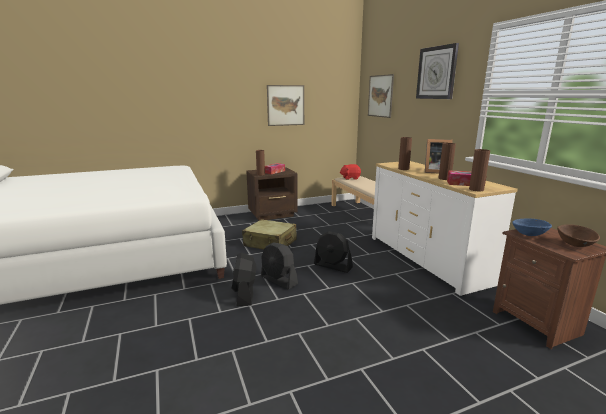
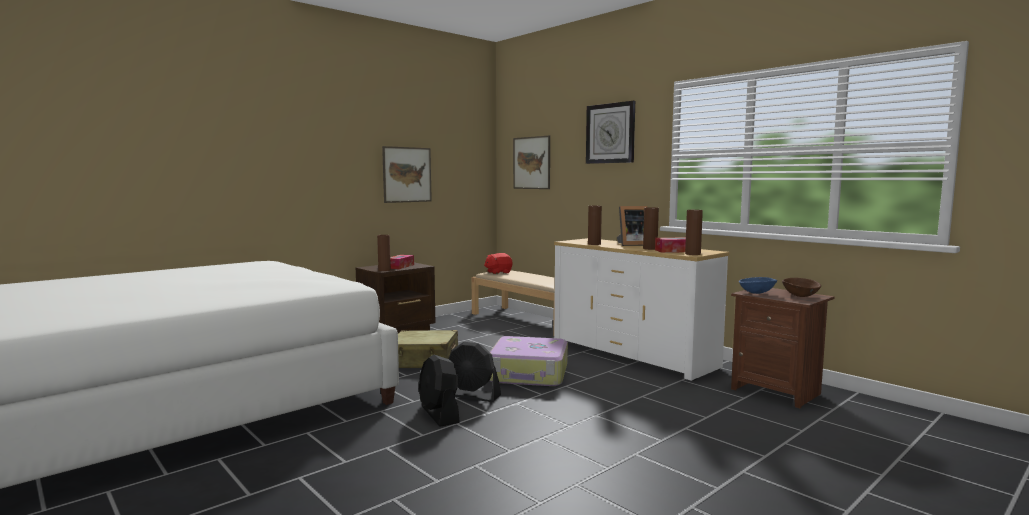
camera: 20 degrees left, 10 degrees down
(333, 266) = (529, 373): black fan -> suitcase

